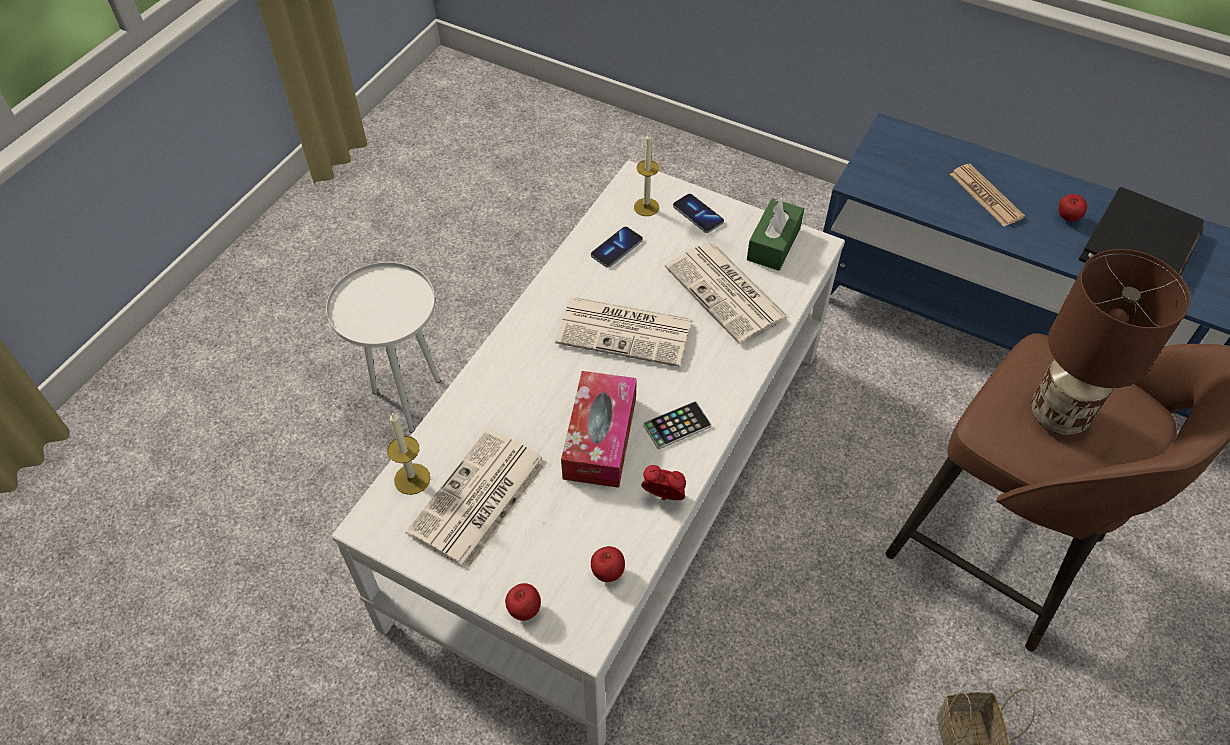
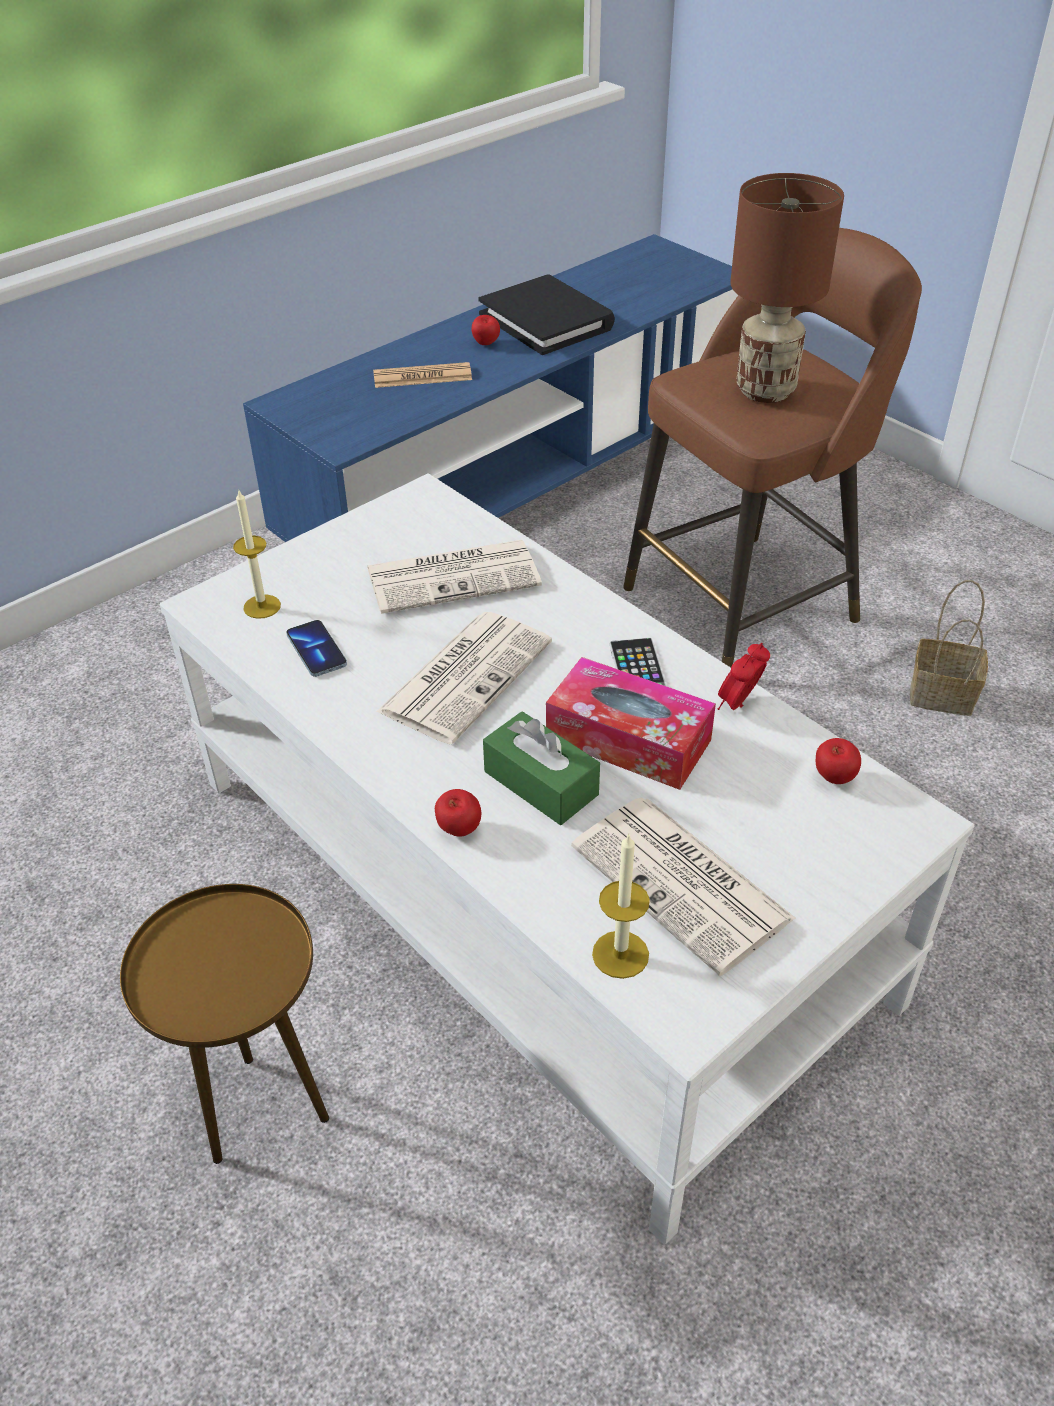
camera: 70 degrees left, 10 degrees down
(407, 400) = (263, 1111): white side table -> brown side table
(524, 610) = (870, 871): apple -> apple (458, 830)
(698, 214) = (309, 567): phone -> none
(773, 244) = (400, 522): green tissue box -> green tissue box (541, 783)

